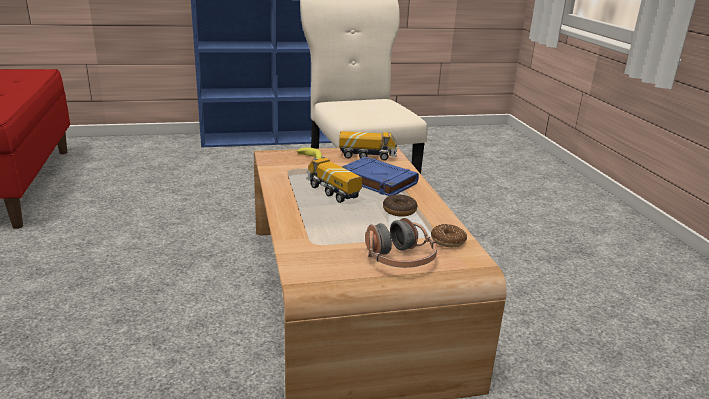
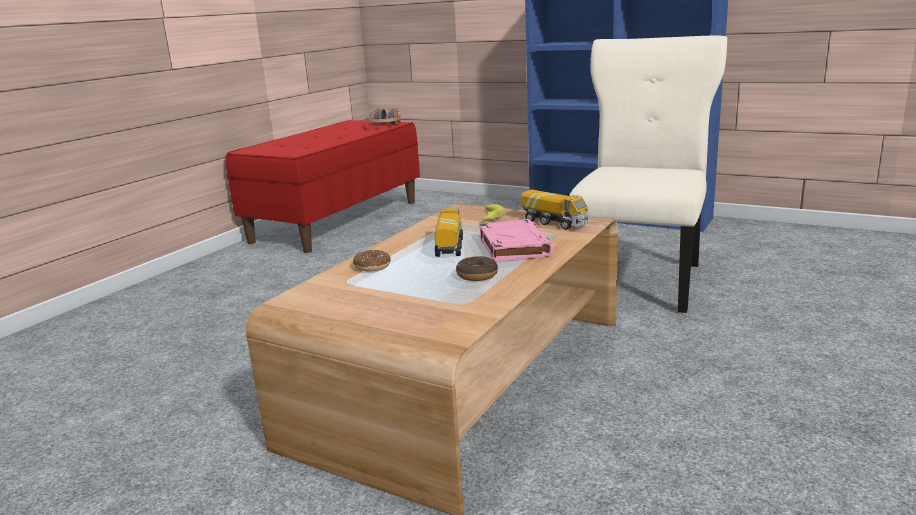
camera: 45 degrees right, 5 degrees down
(377, 181) = (513, 246): blue book -> pink book
(399, 259) = (384, 312): headphones -> headphones (384, 126)
(448, 241) = (464, 311): donut -> donut (372, 266)

